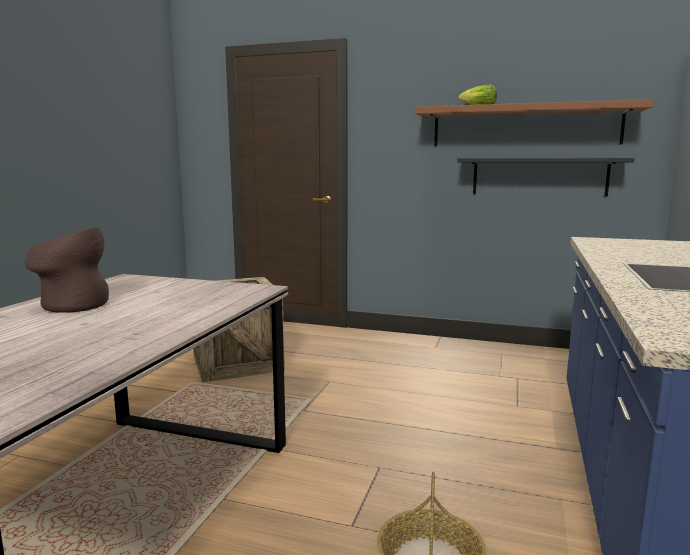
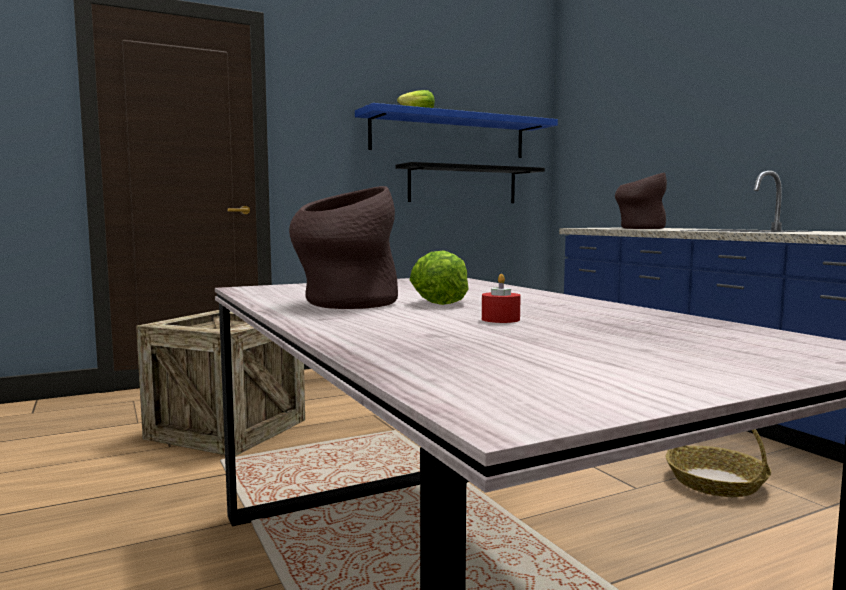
camera: 45 degrees left, 5 degrees down
(30, 342) = (500, 319): none -> red candle
(110, 315) = (440, 301): none -> lettuce
(525, 126) = (449, 136): brown shelf -> blue shelf
(631, 250) = (638, 228): none -> brown vase

